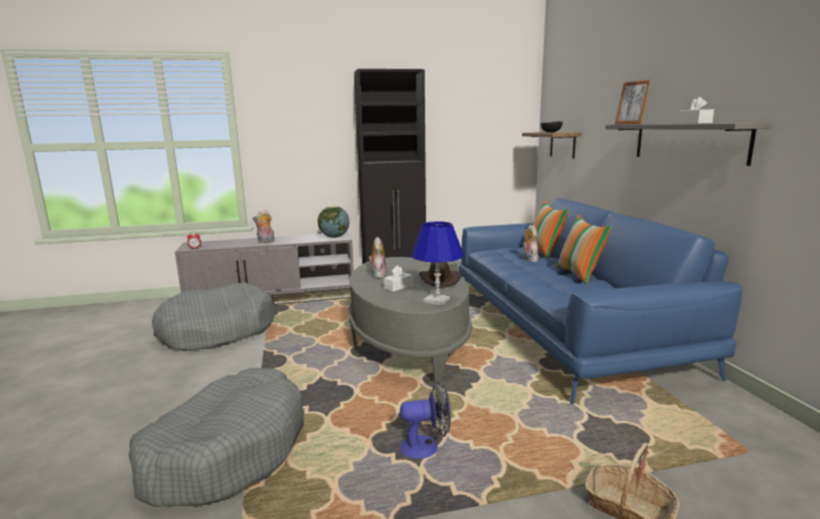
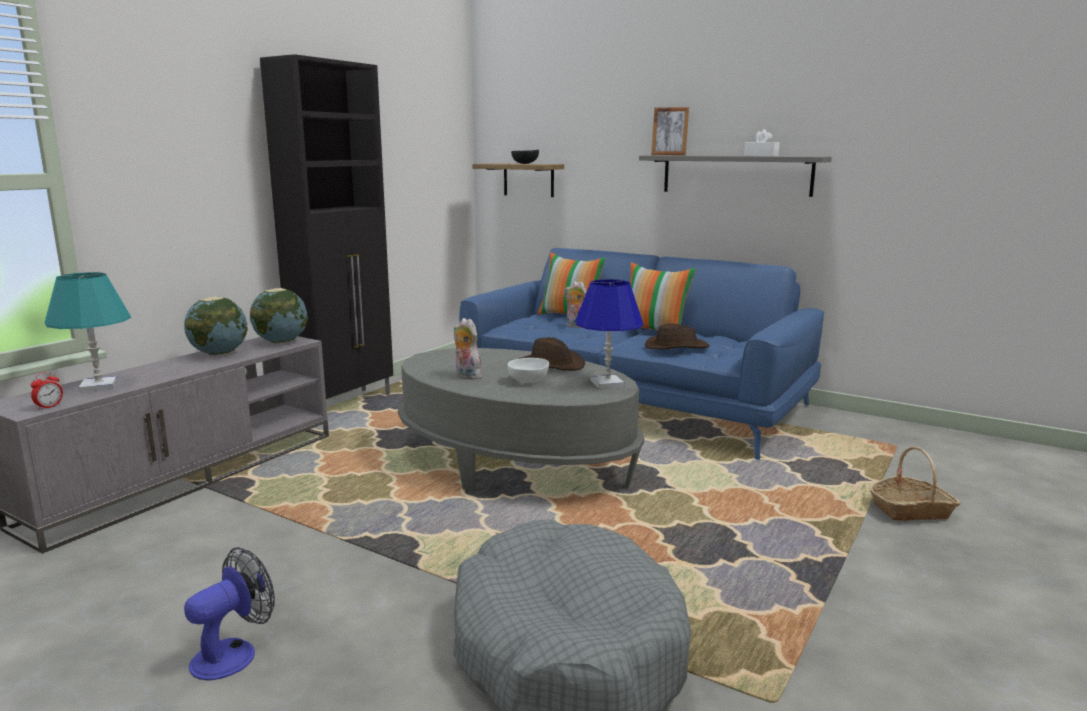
camera: 45 degrees left, 0 degrees up
(217, 331) = (191, 550): grey dog bed -> none
(228, 243) = (99, 385): none -> turquoise table lamp
(265, 242) = (176, 370): plush toy -> none
(298, 238) = (219, 353): none -> globe
(398, 287) = (529, 381): white tissue box -> white bowl
(426, 447) = (730, 541): fan -> fan (233, 653)
(558, 289) = (676, 347): none -> brown hat

